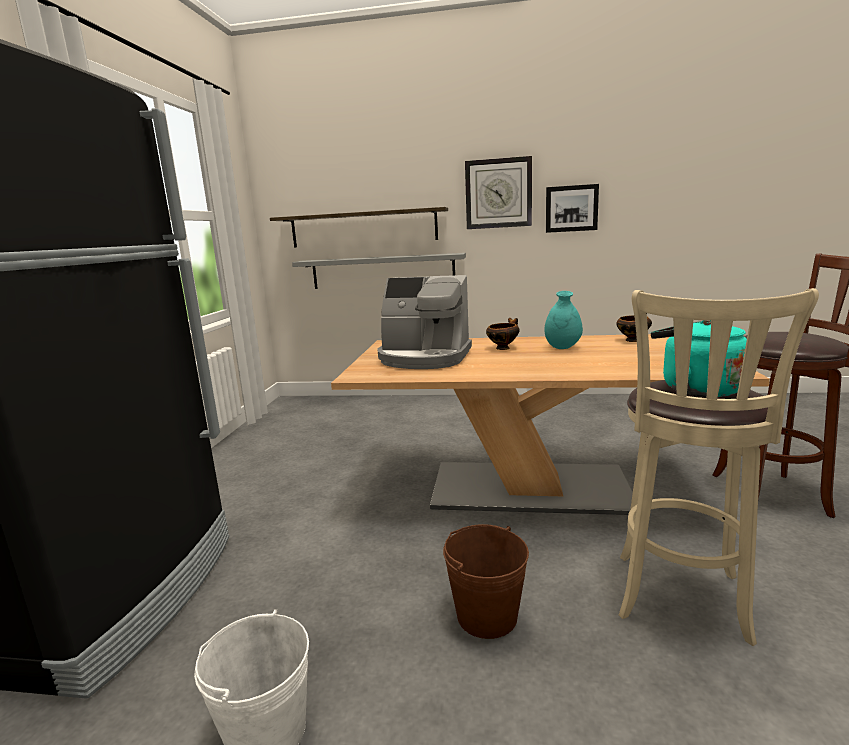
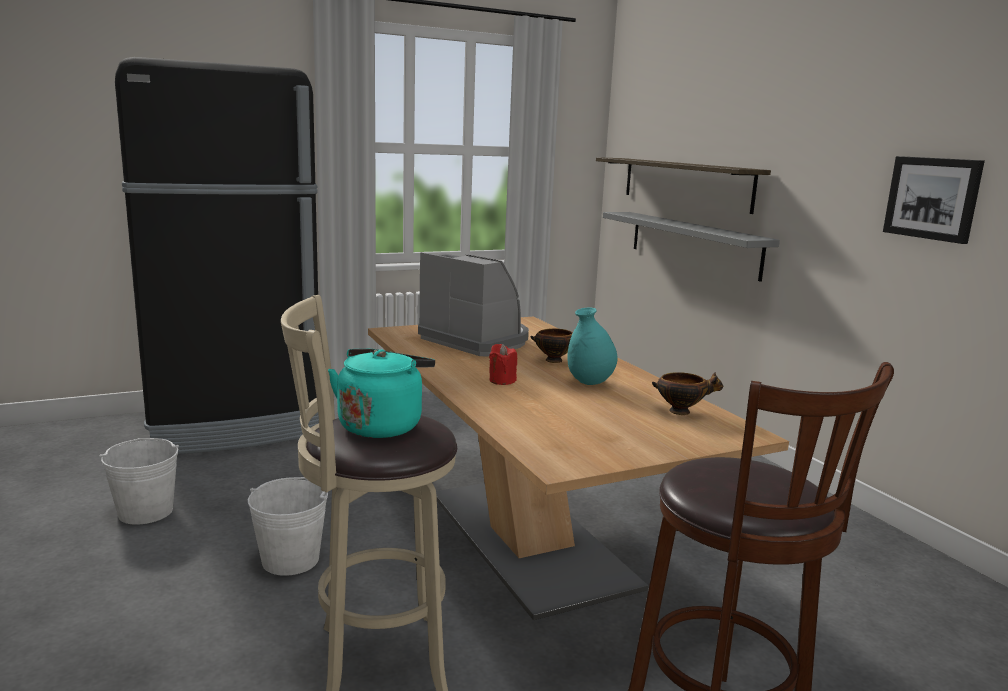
camera: 55 degrees right, 0 degrees up
(424, 358) = (476, 340): coffee machine -> coffee machine turned 150 degrees clockwise
(486, 615) = (290, 560): brown bucket -> white bucket
(498, 193) = (833, 158): wall clock -> none
(541, 363) = (502, 381): none -> red candle

